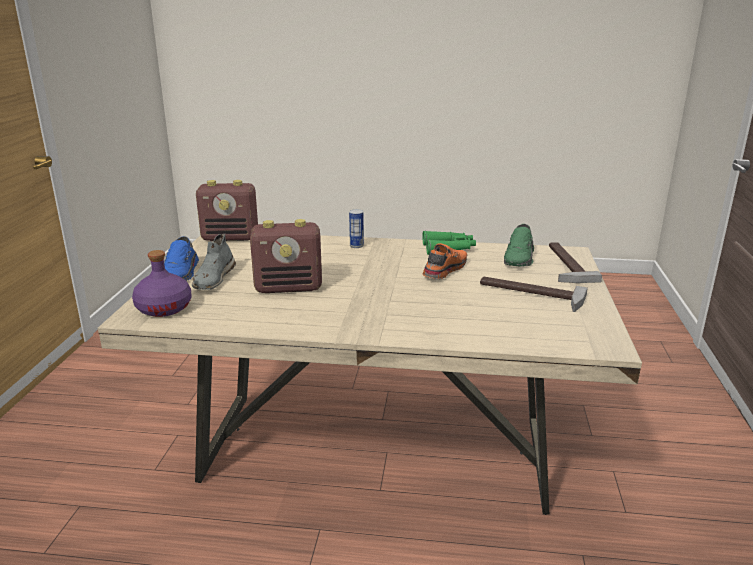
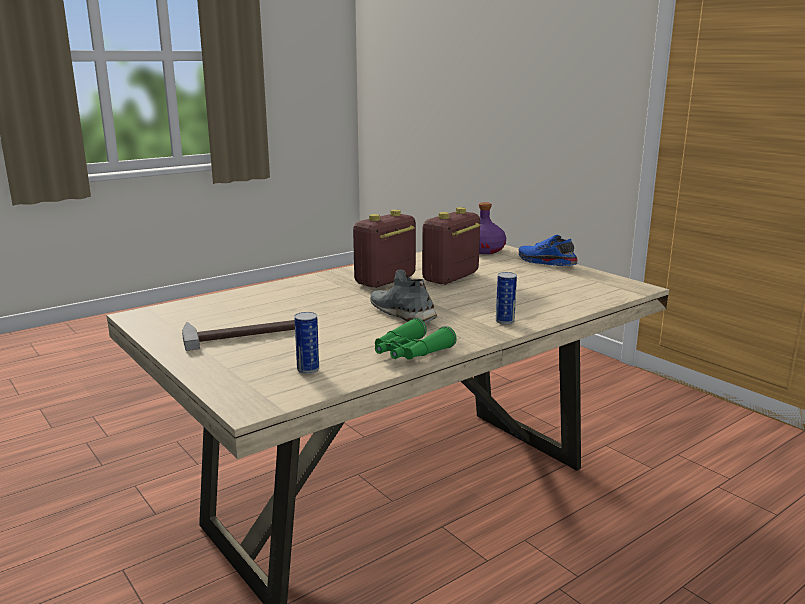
camera: 135 degrees right, 5 degrees down
(214, 278) = (515, 267): grey shoe -> grey shoe (403, 315)
(231, 238) = (622, 290): radio -> radio (385, 281)
(443, 270) = (367, 328): orange shoe -> none
(520, 258) = (308, 370): green shoe -> can
(563, 264) = (244, 381): hammer -> none

